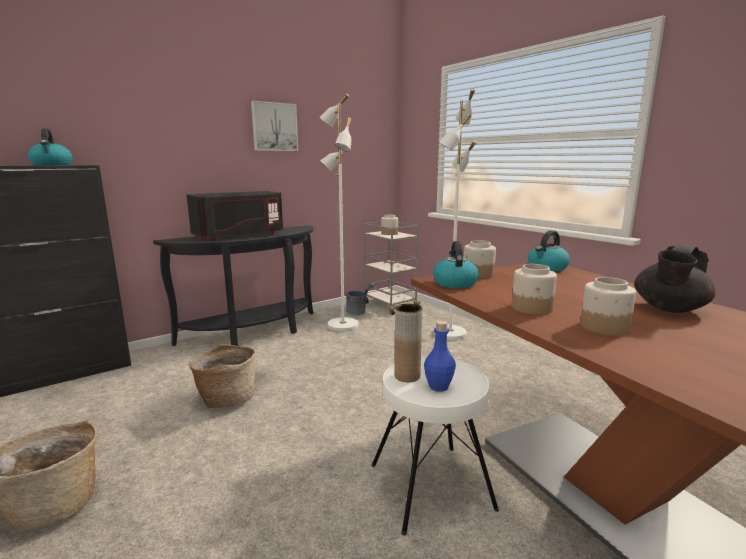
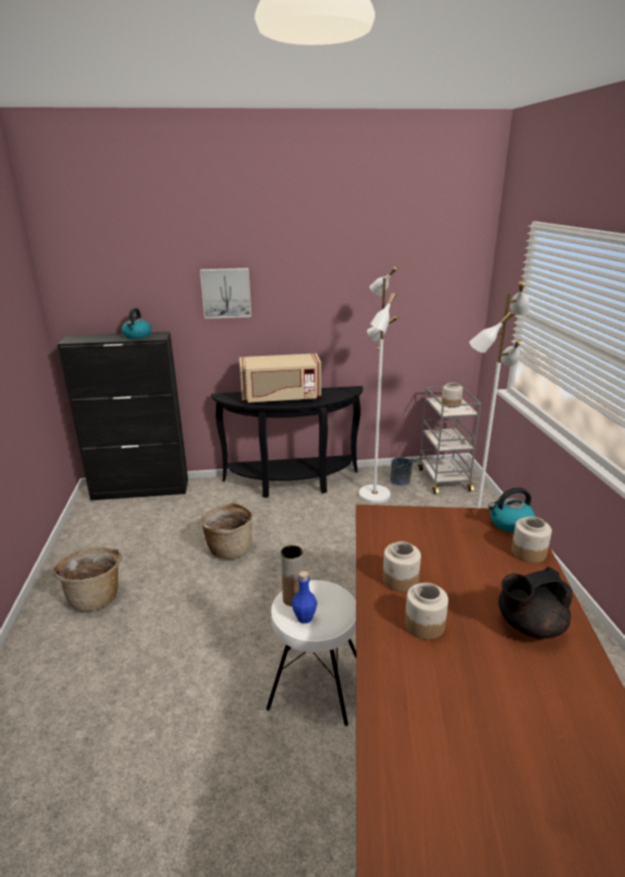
camera: 30 degrees right, 10 degrees up
(239, 235) = (281, 397): black microwave -> beige microwave
(274, 127) = (331, 288): picture -> picture (226, 293)
(454, 283) = (383, 523): kettle -> none
(478, 275) = (421, 516): jar -> jar (528, 553)

